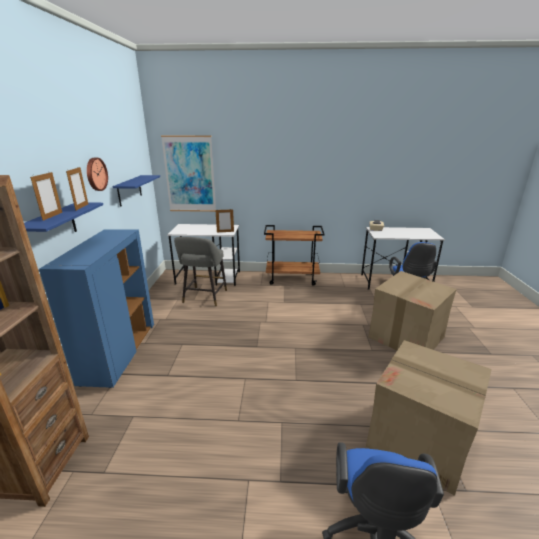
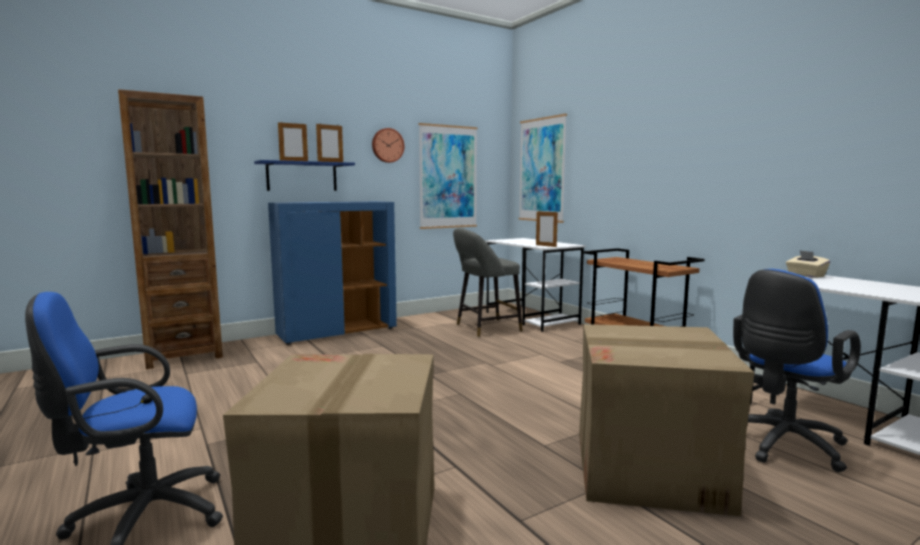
camera: 55 degrees right, 15 degrees down
(129, 190) = (448, 177): blue shelf -> picture

